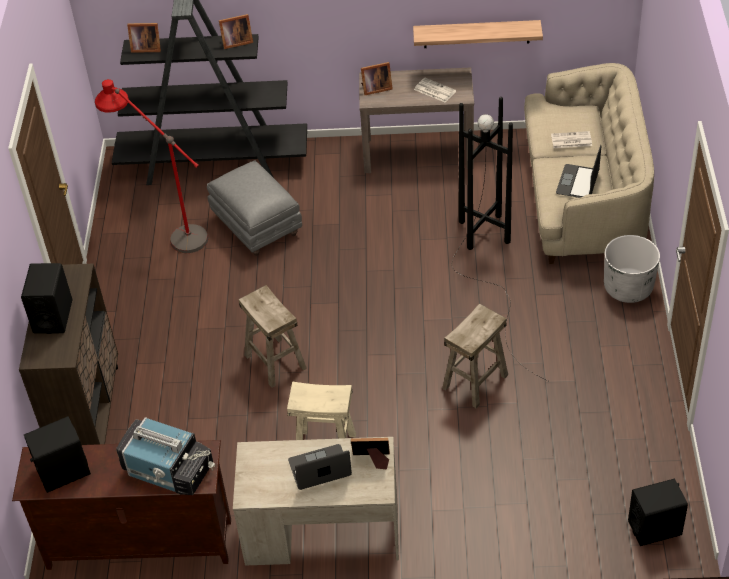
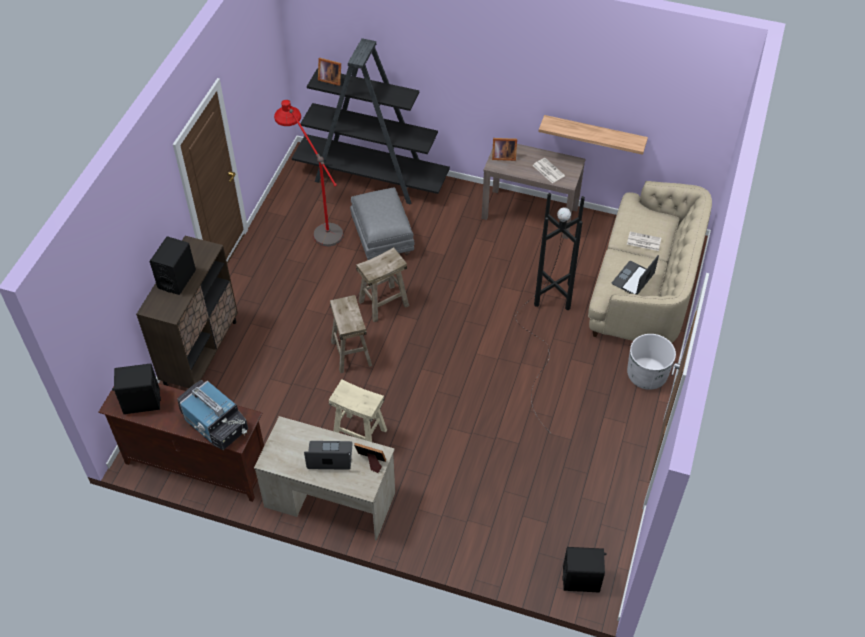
camera: 15 degrees right, 5 degrees up
(235, 42) = (399, 93): picture frame -> none
(475, 381) = (494, 415): beige stool -> beige stool (383, 303)

